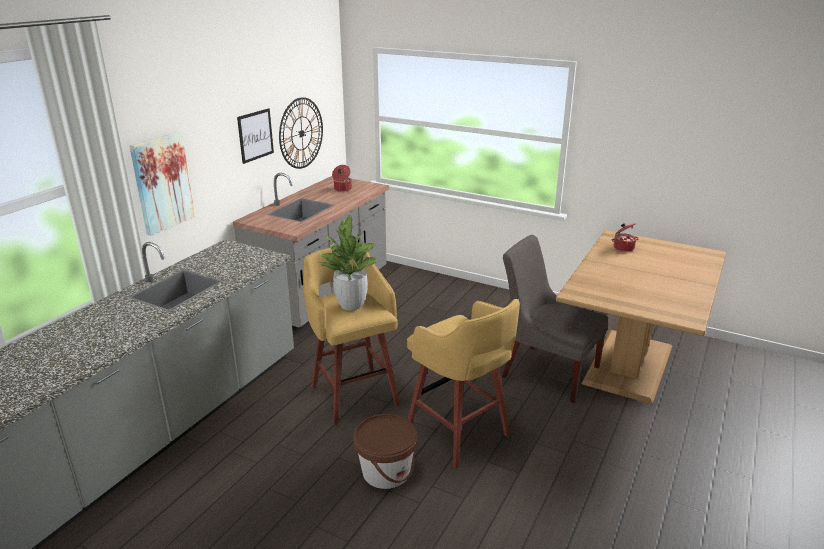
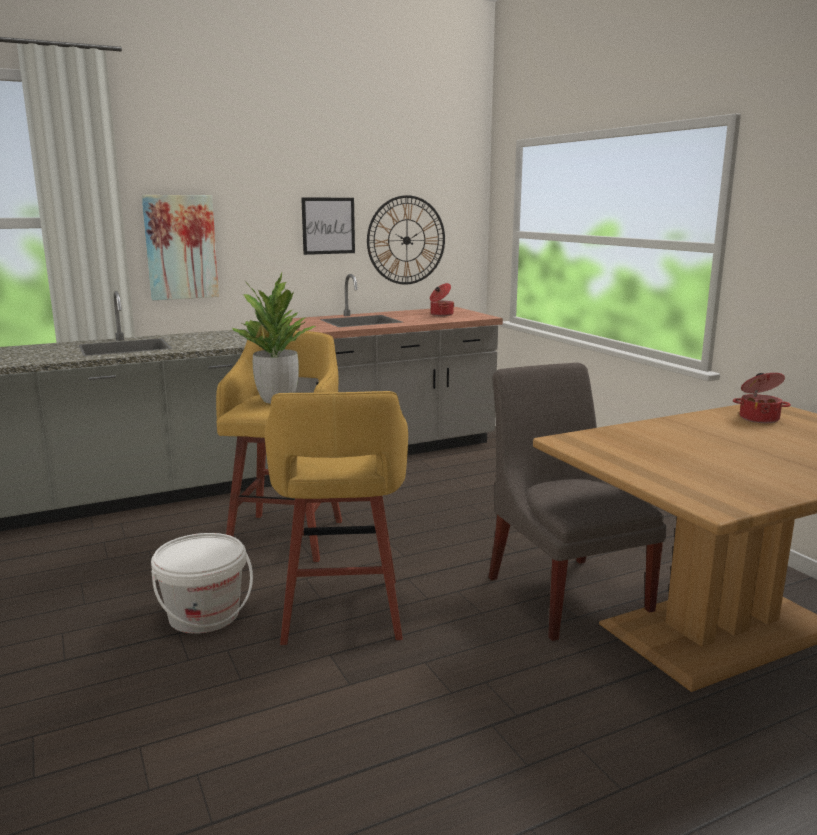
camera: 35 degrees right, 10 degrees down
(386, 471) = (204, 615): brown bucket -> white bucket

